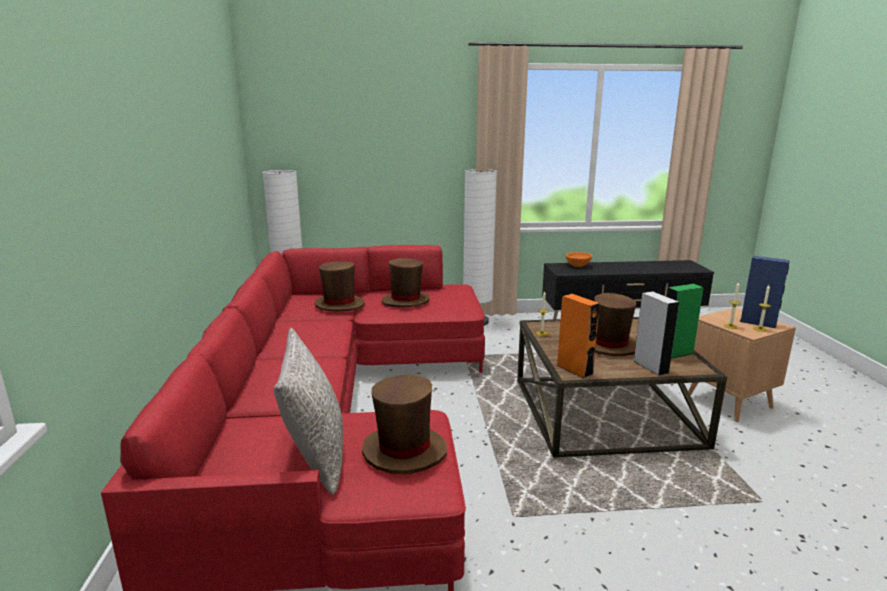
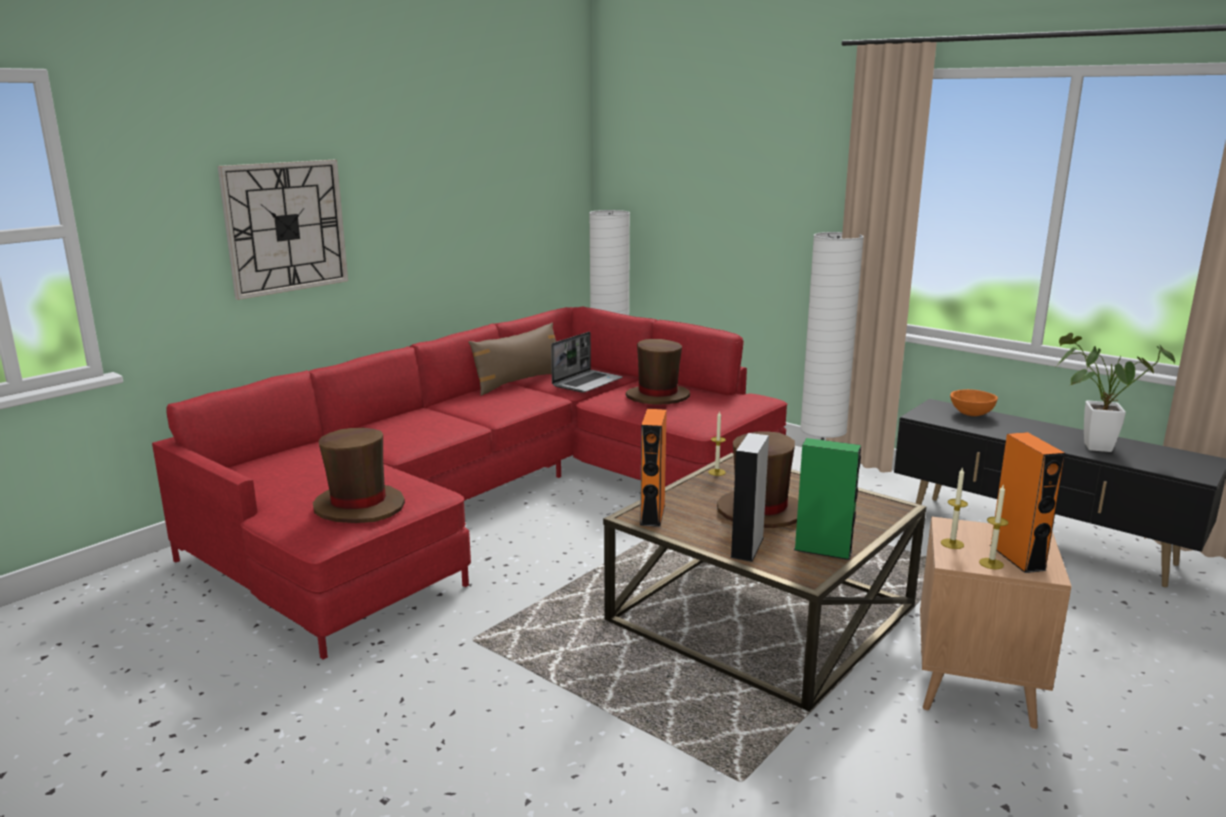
camera: 45 degrees right, 0 degrees up
(120, 205) = (285, 227): none -> wall clock
(289, 318) = (519, 382): none -> brown pillow
(316, 455) = (309, 483): grey pillow -> none
(339, 305) = (587, 382): brown hat -> laptop
(647, 268) = (1090, 447): none -> potted plant
(758, 323) = (1017, 557): blue speaker -> orange speaker

